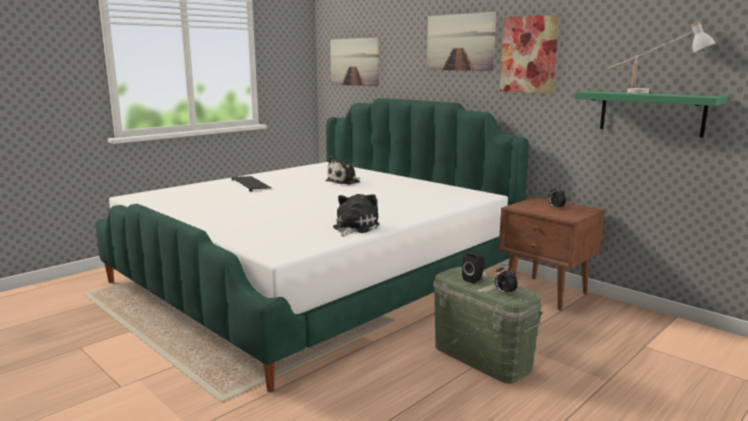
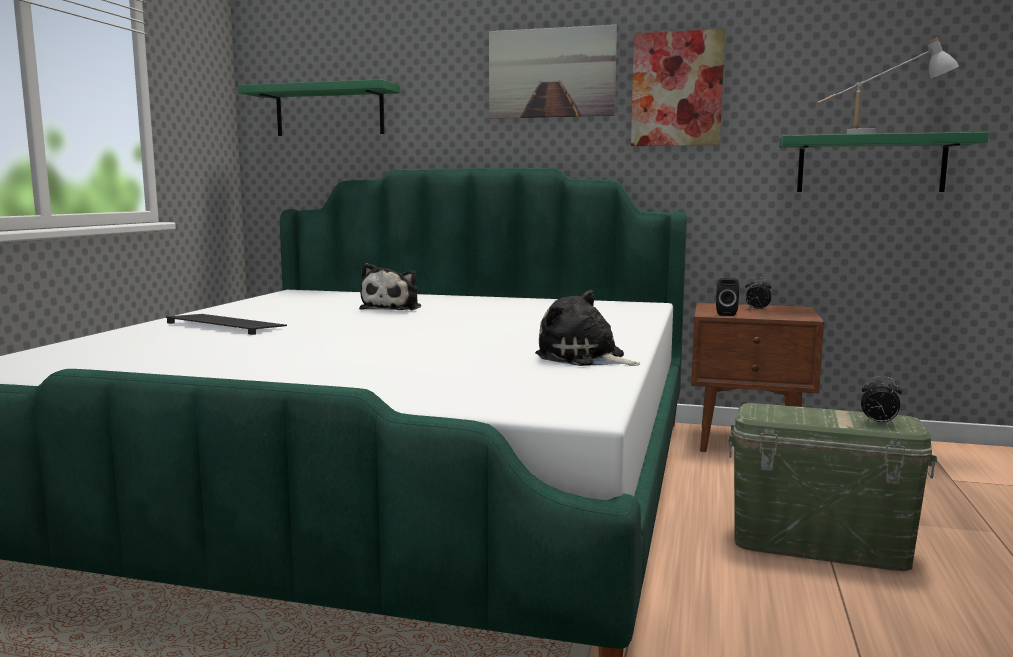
camera: 30 degrees left, 5 degrees down
(354, 62) = (329, 111): picture -> green shelf
(354, 227) = (584, 358): plush toy -> plush toy turned 45 degrees counterclockwise
(474, 279) = (804, 415): black speaker -> black speaker (726, 314)

